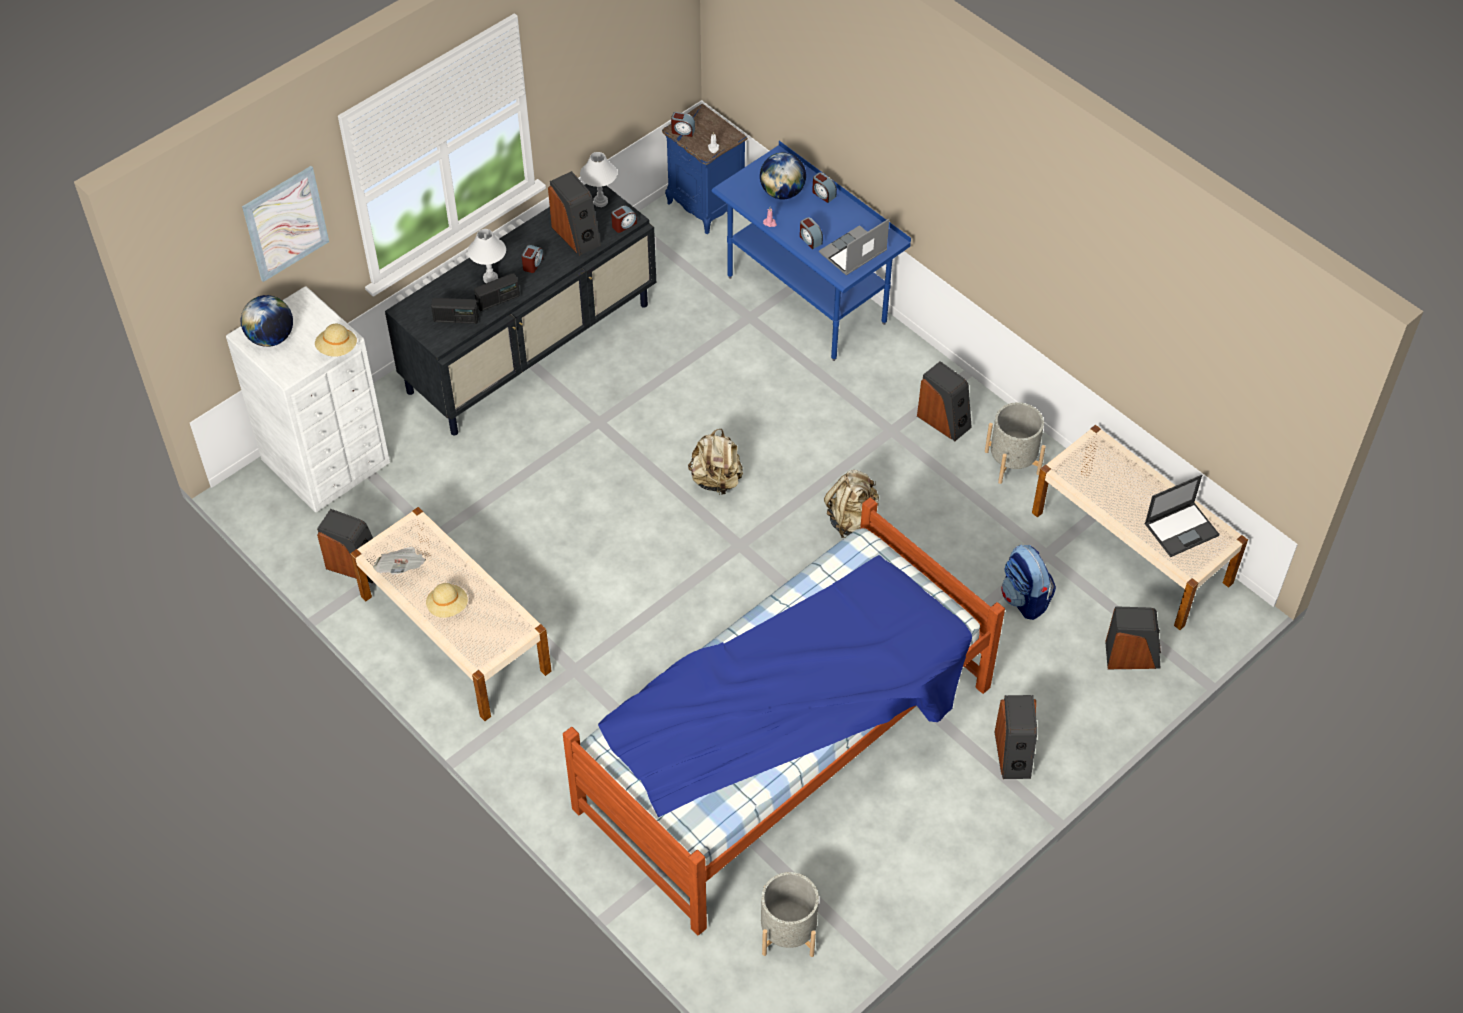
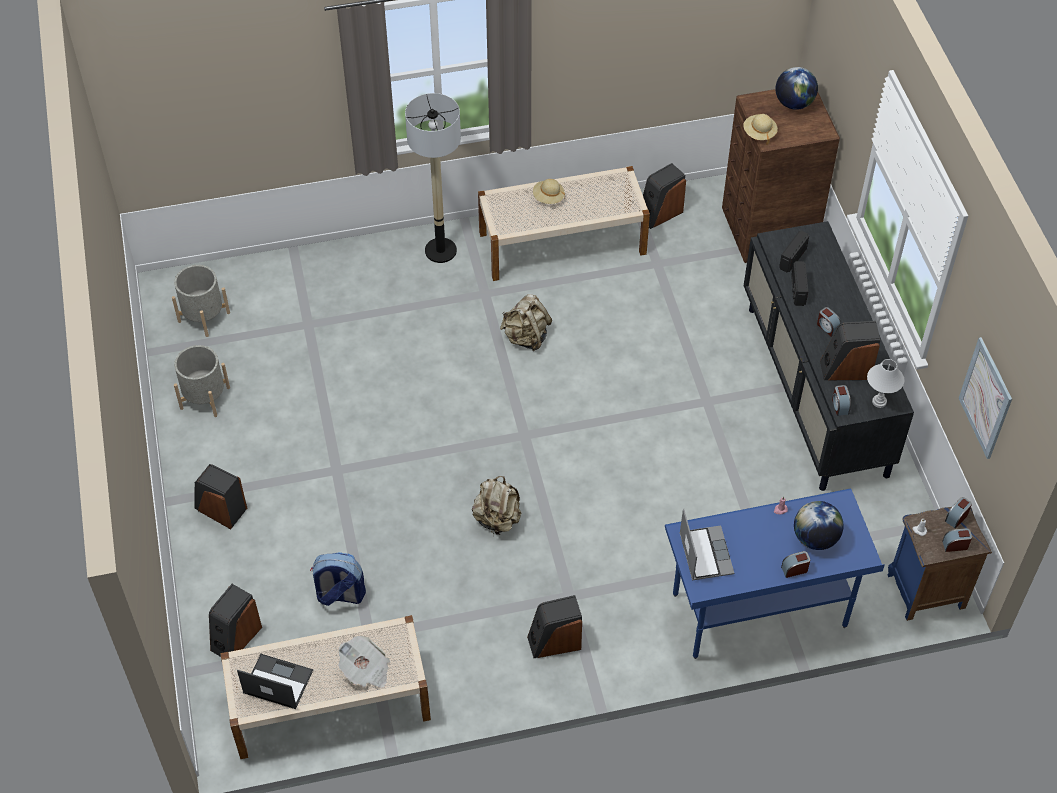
camera: 120 degrees right, 0 degrees up
(285, 223) = (853, 80): picture -> picture (985, 398)
(327, 461) = (768, 229): white dresser -> brown dresser
(402, 568) = (598, 186): newspaper -> newspaper (365, 670)
(491, 278) = (826, 295): white table lamp -> none
(536, 744) = (440, 251): none -> floor lamp
(716, 480) = (597, 450): beige backpack -> beige backpack (526, 337)
(787, 748) = (332, 380): bed -> none
(810, 240) = (741, 529): alarm clock -> alarm clock (955, 545)
(1012, 462) = (476, 667): grey planter -> grey planter (205, 398)
(1182, 529) = (277, 681): laptop -> laptop turned 105 degrees clockwise

